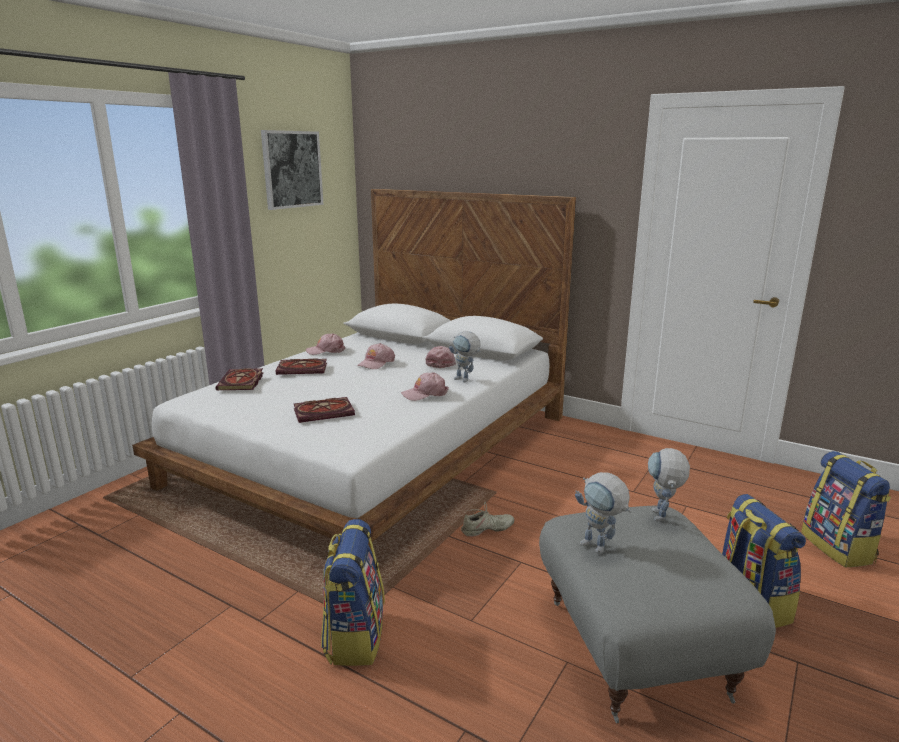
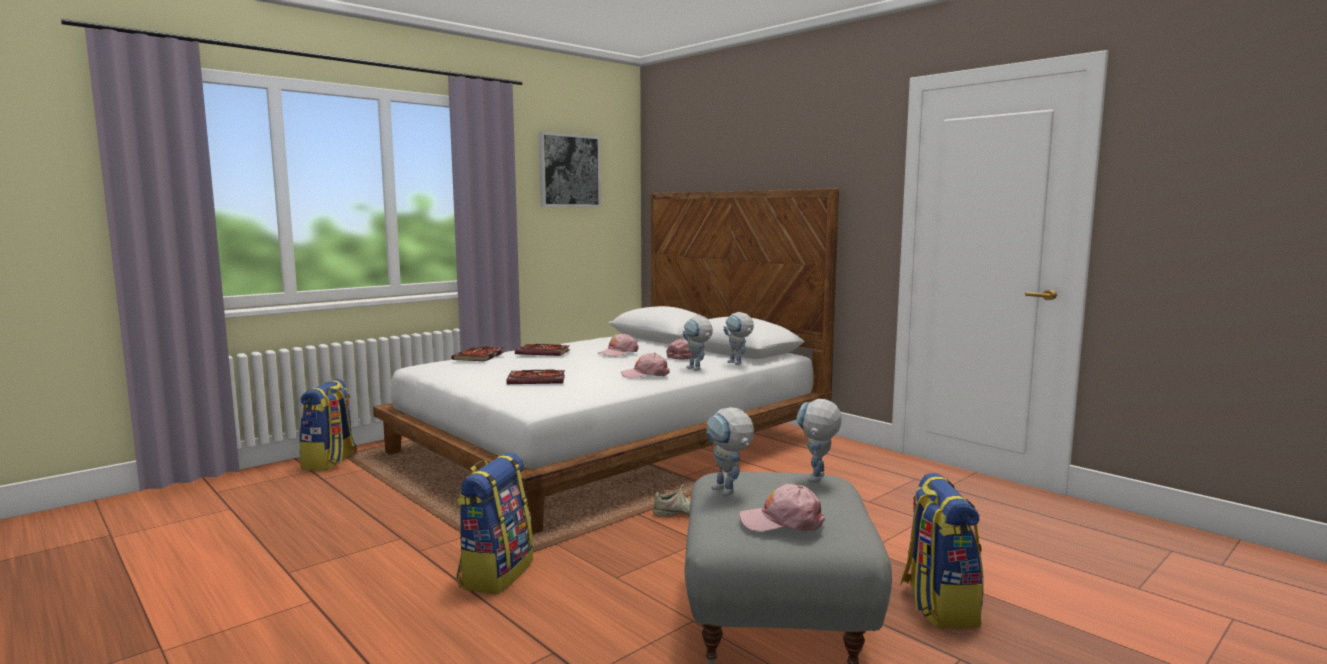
camera: 15 degrees right, 10 degrees down
(326, 350) = (579, 343): pink cap -> pink cap (782, 521)
(497, 369) = (738, 363): none -> toy robot
(838, 548) = (1093, 574): backpack -> backpack (330, 462)

